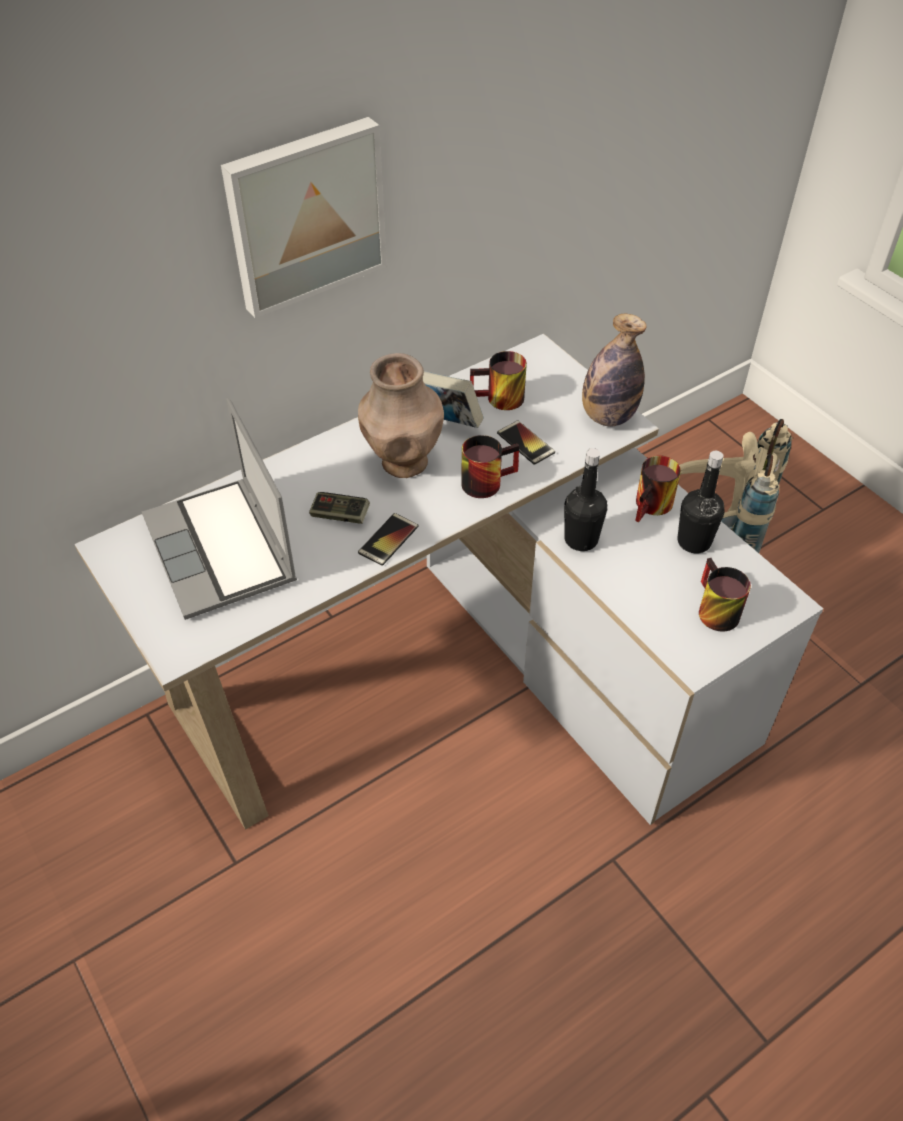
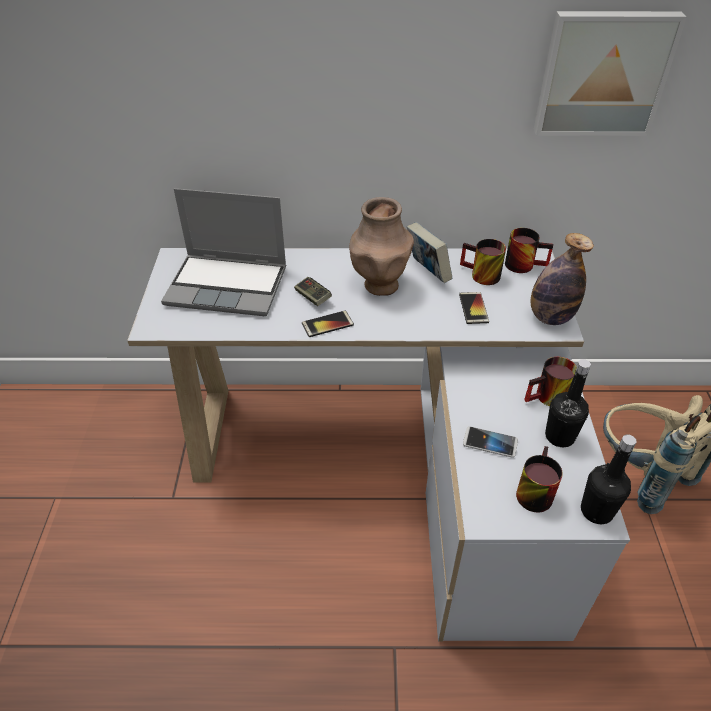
camera: 35 degrees right, 5 degrees down
(223, 550) = (229, 286): laptop -> laptop turned 90 degrees counterclockwise
(305, 215) = (360, 76): picture -> picture (602, 73)
(486, 479) = (424, 318): mug -> mug (524, 263)
(581, 539) = (473, 393): black bottle -> black bottle (596, 511)
(638, 583) = (490, 442): none -> phone

